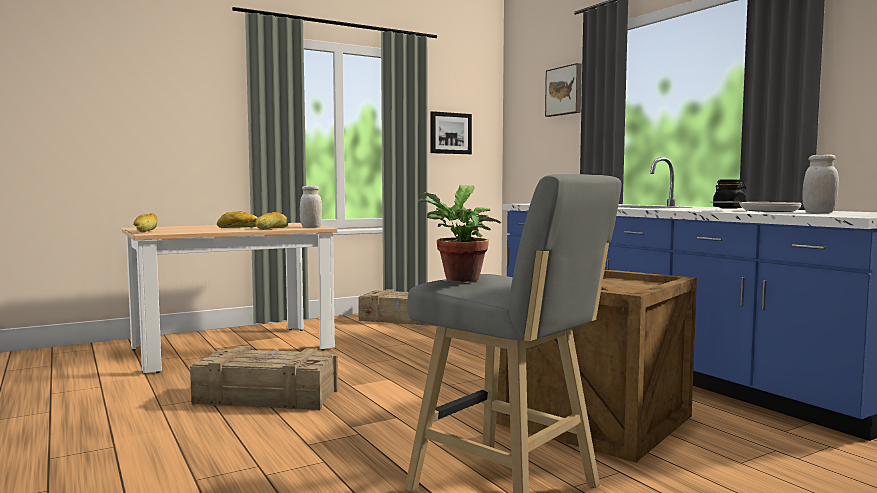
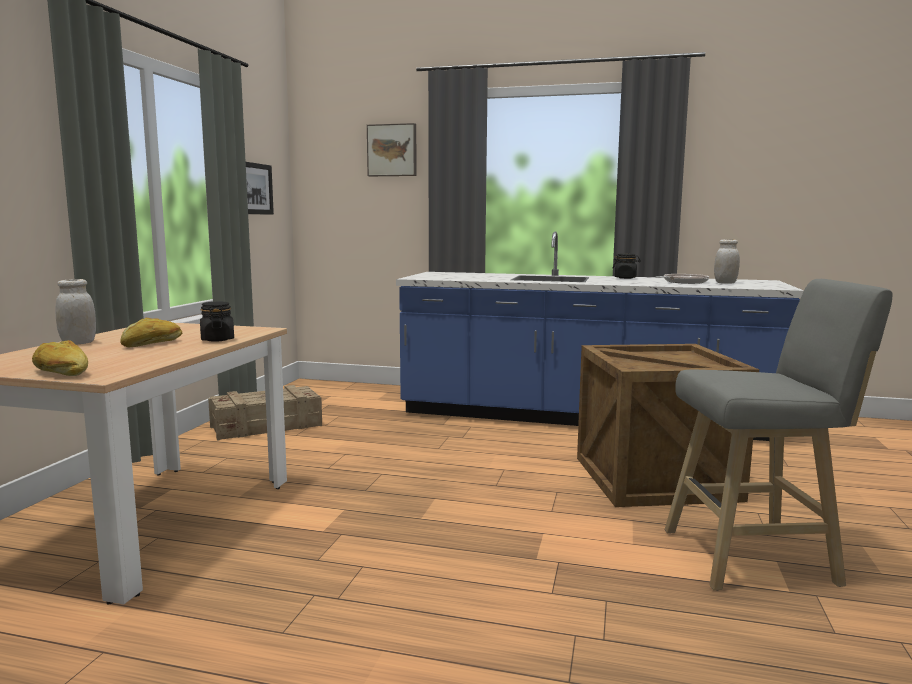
camera: 45 degrees left, 5 degrees up
(266, 396) = (375, 564): crate -> none
(272, 228) = (217, 339): bread -> black jar
(311, 227) = (248, 330): white jar -> white jar (78, 343)
(460, 280) = (747, 382): potted plant -> none

